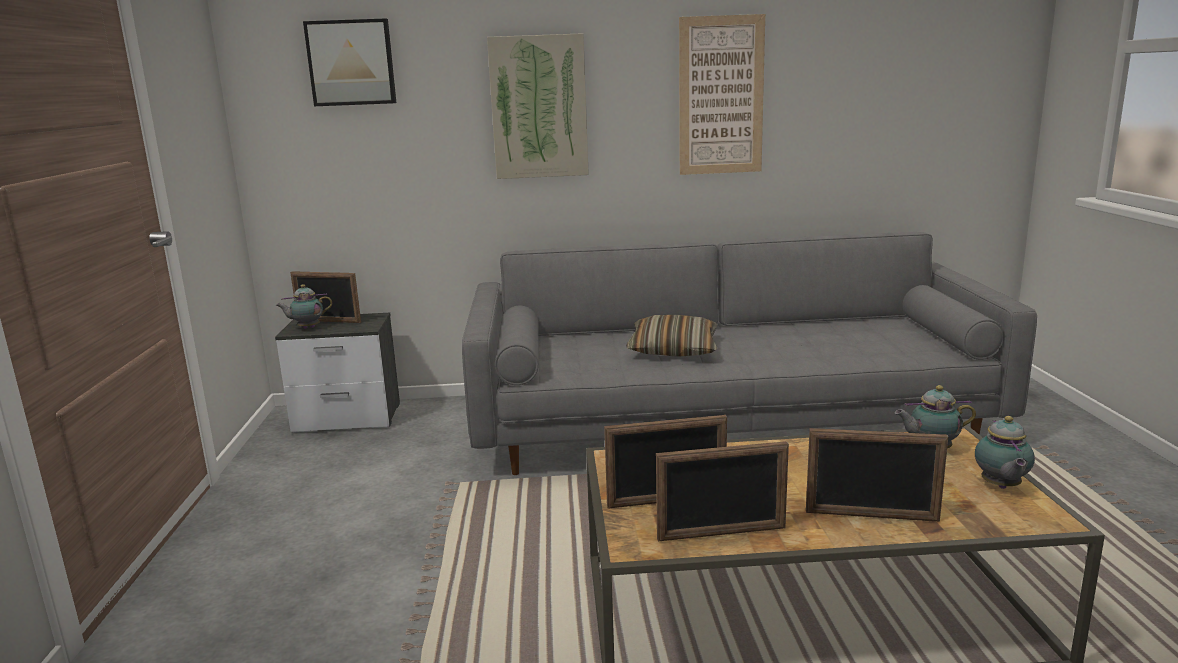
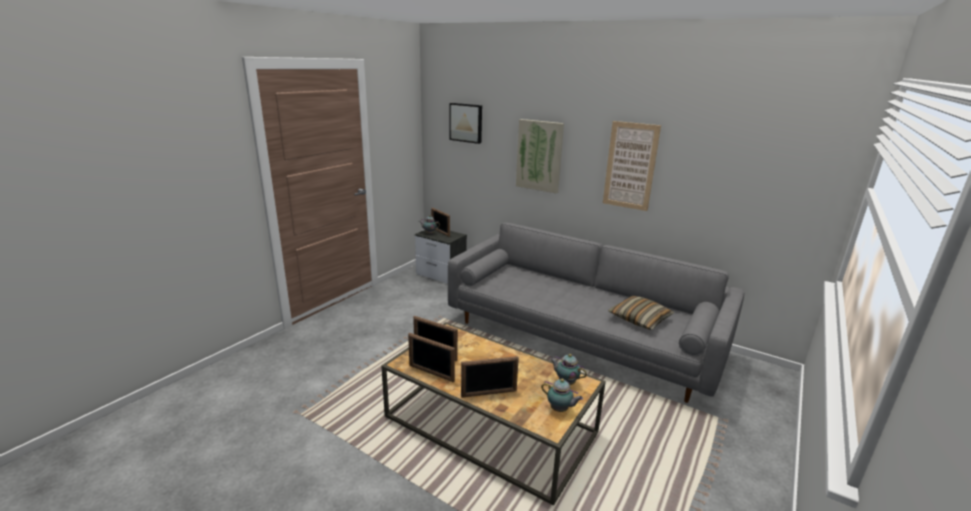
camera: 35 degrees right, 5 degrees up
(673, 349) = (551, 292): pillow -> pillow (640, 319)
(871, 516) = (489, 393): picture frame -> picture frame turned 60 degrees counterclockwise
(1000, 486) = (560, 410): teapot -> teapot turned 105 degrees counterclockwise

